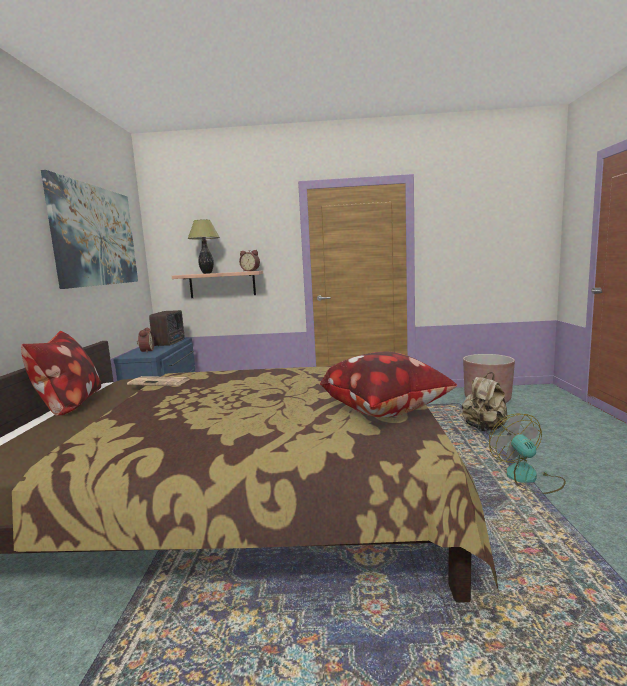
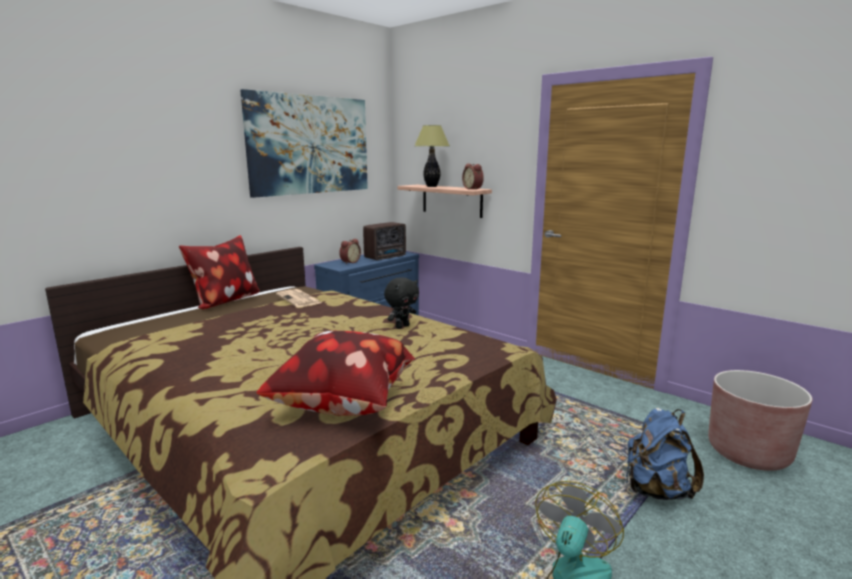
camera: 40 degrees right, 5 degrees up
(296, 373) = (402, 326): none -> black plush toy
(484, 428) = (656, 490): beige backpack -> blue backpack

